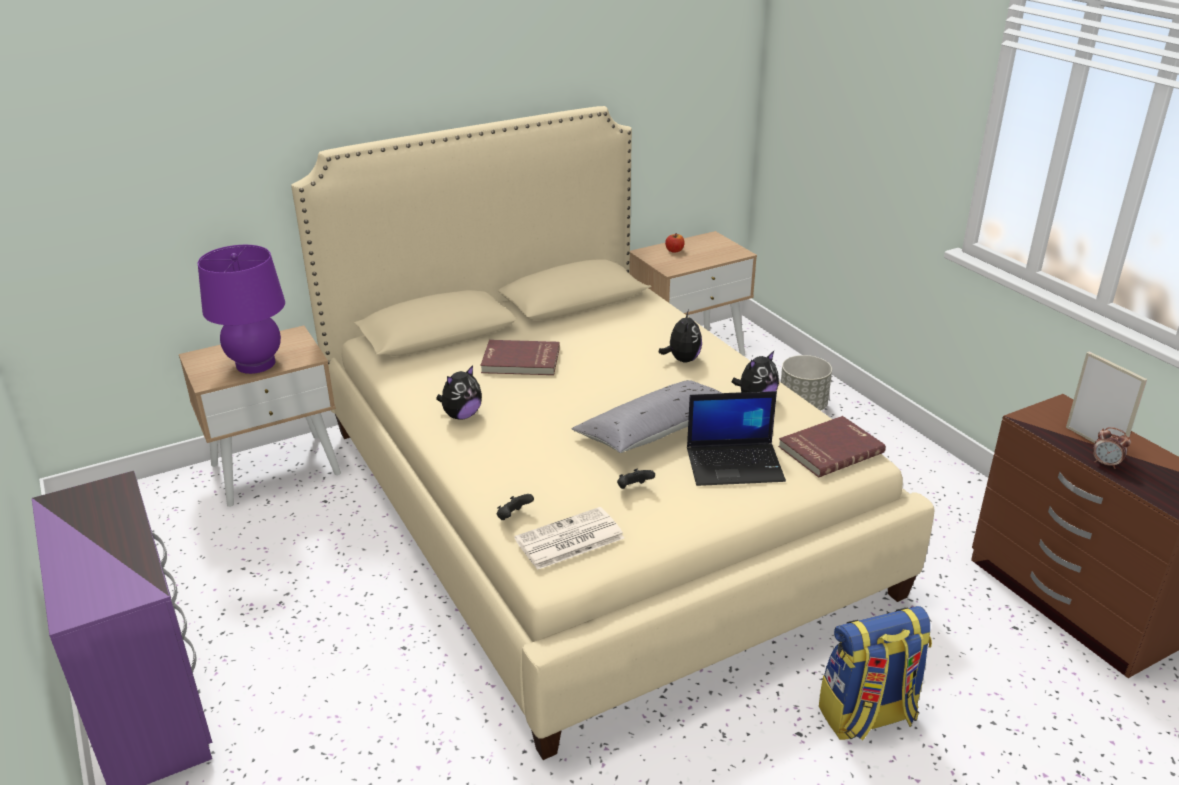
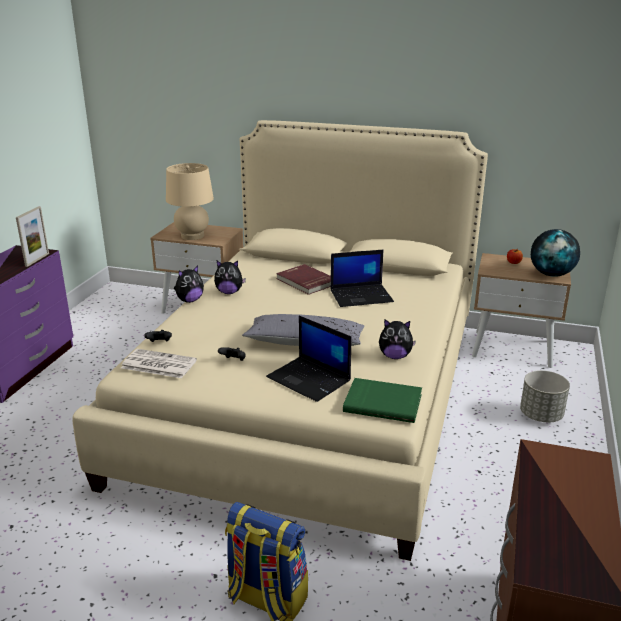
camera: 45 degrees right, 5 degrees down
(255, 364) = (192, 236): purple table lamp -> beige table lamp
(608, 351) = (361, 296): none -> laptop
(682, 360) = (395, 318): plush toy -> plush toy (189, 300)
(726, 251) = (551, 274): none -> globe
(829, 449) = (383, 402): red book -> green book
(1093, 441) = (561, 493): picture frame -> picture frame (37, 260)
(1106, 463) = (536, 510): alarm clock -> none

